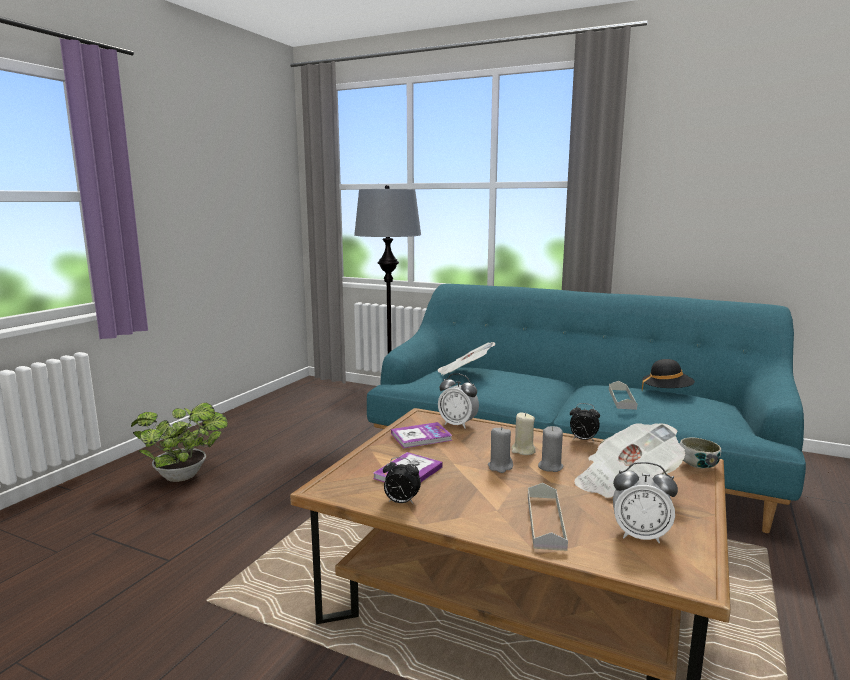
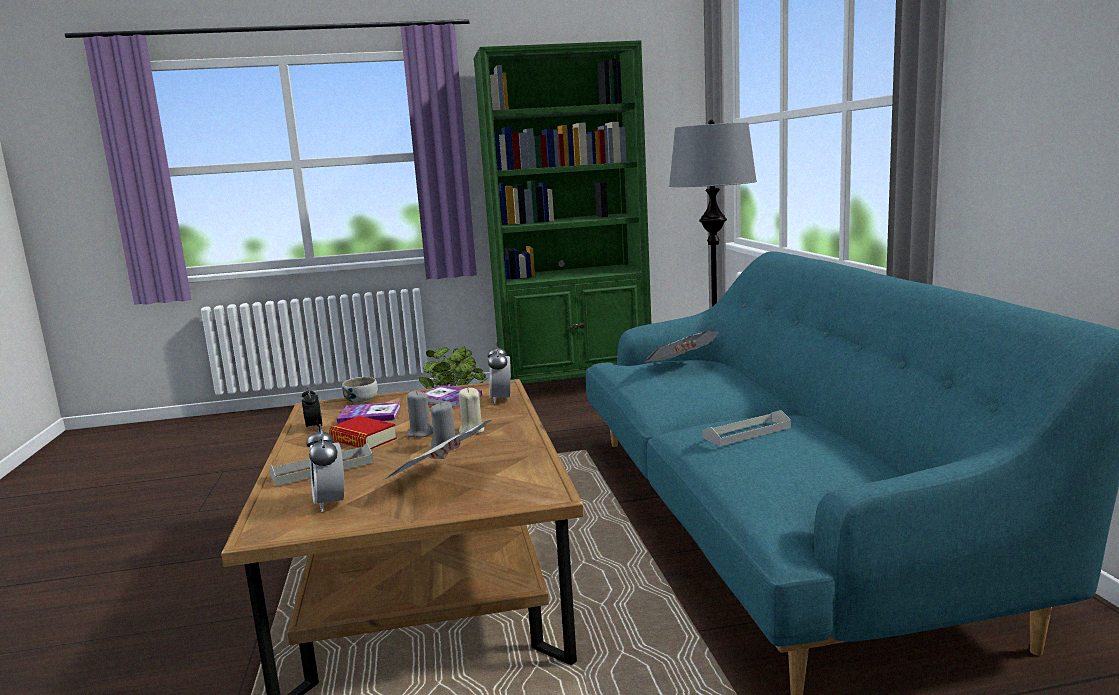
camera: 55 degrees right, 0 degrees up
(246, 421) = (576, 385): none -> green bookcase
(480, 490) = (363, 440): none -> book
(583, 440) = (535, 441): alarm clock -> none
(666, 392) = (838, 445): black hat -> none
(698, 465) = (539, 495): bowl -> bowl (361, 401)

